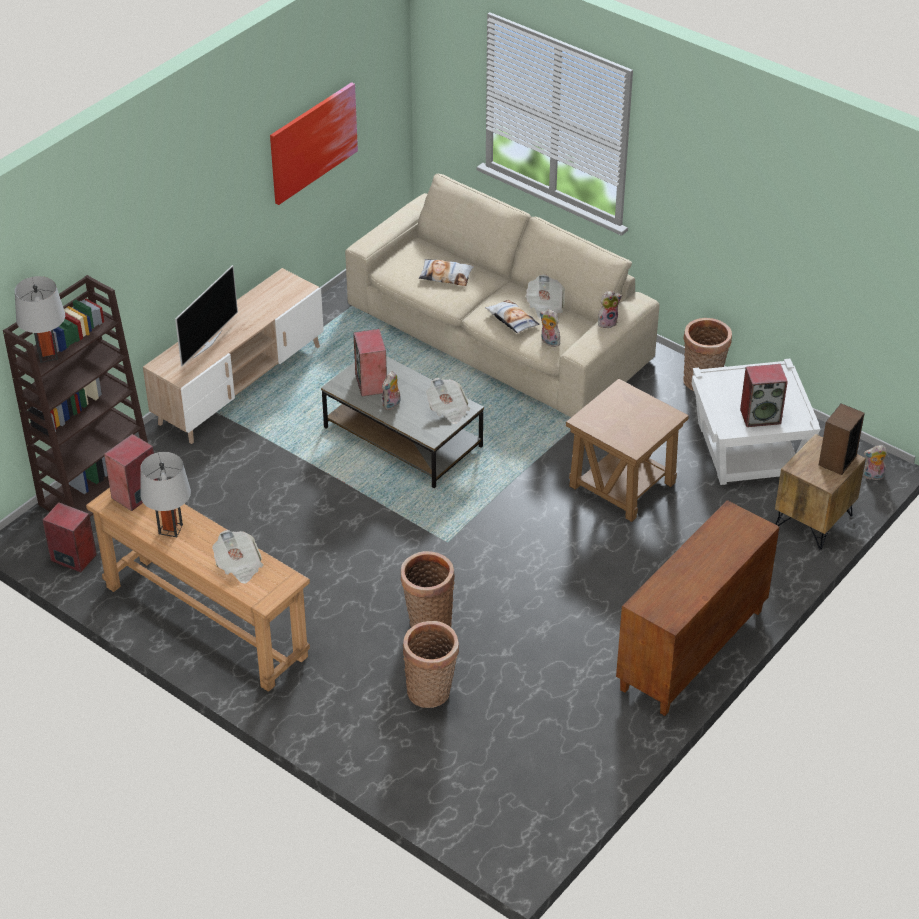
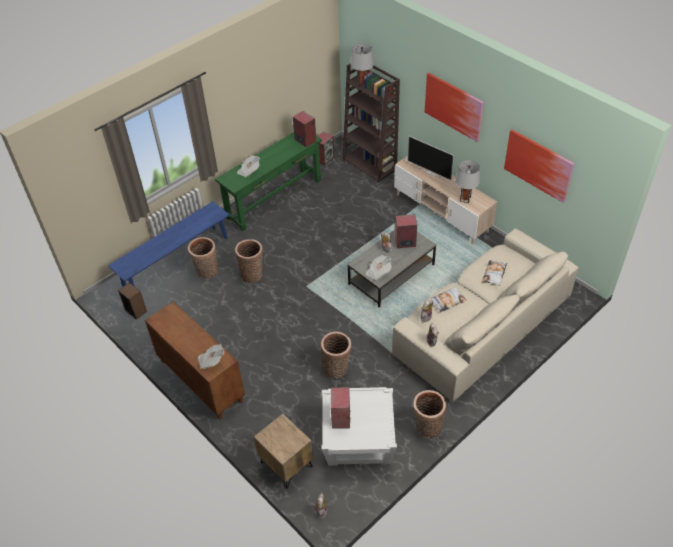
camera: 100 degrees right, 5 degrees up
(170, 529) = (279, 151): grey table lamp -> grey table lamp (465, 199)
(182, 207) = (454, 106): none -> picture
(205, 621) = (274, 199): brown console table -> green console table
(406, 750) = (176, 261): none -> blue bench
(545, 306) = (460, 318): newspaper -> newspaper (211, 361)
(621, 484) = (337, 368): brown side table -> basket
(837, 460) = (283, 446): speaker -> speaker (136, 311)

